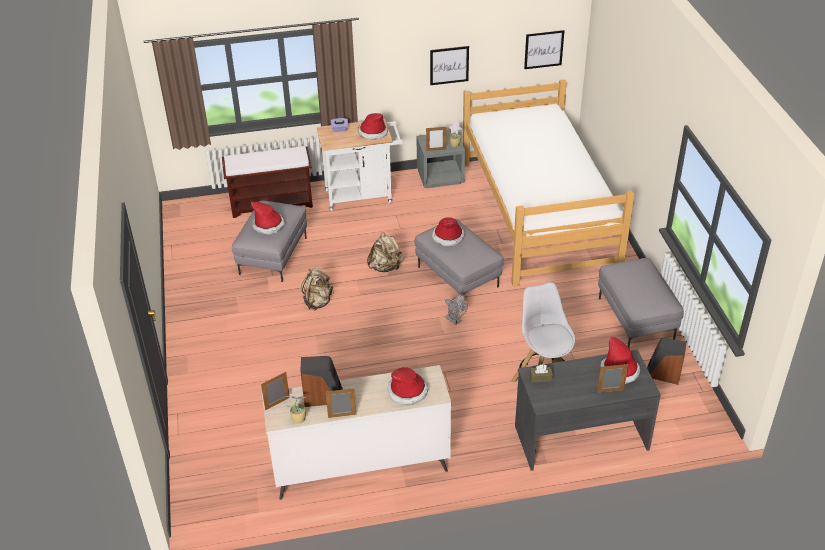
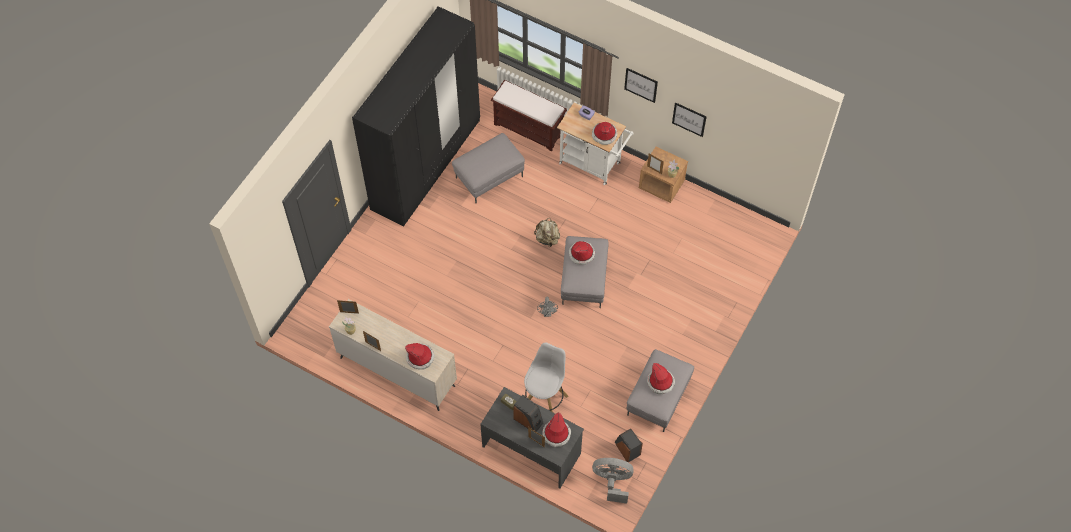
camera: 40 degrees right, 20 degrees up
(196, 281) = (427, 165): none -> black wardrobe
(268, 225) = (484, 162): hat -> hat (660, 382)
(318, 302) = (481, 236): beige backpack -> none
(323, 397) = (375, 326): speaker -> speaker (528, 420)
(440, 177) = (661, 185): grey nightstand -> brown nightstand
(538, 213) = (692, 267): bed -> none
(544, 49) = (768, 152): picture -> picture (641, 85)
(686, 408) = (612, 481): none -> grey fan

